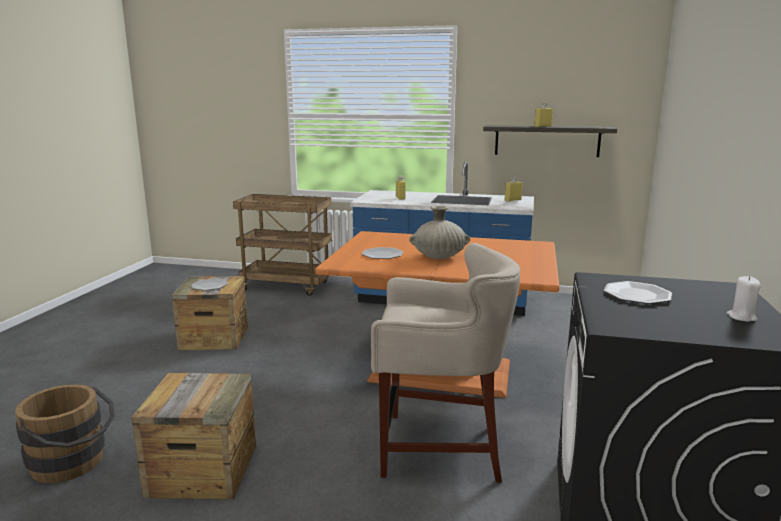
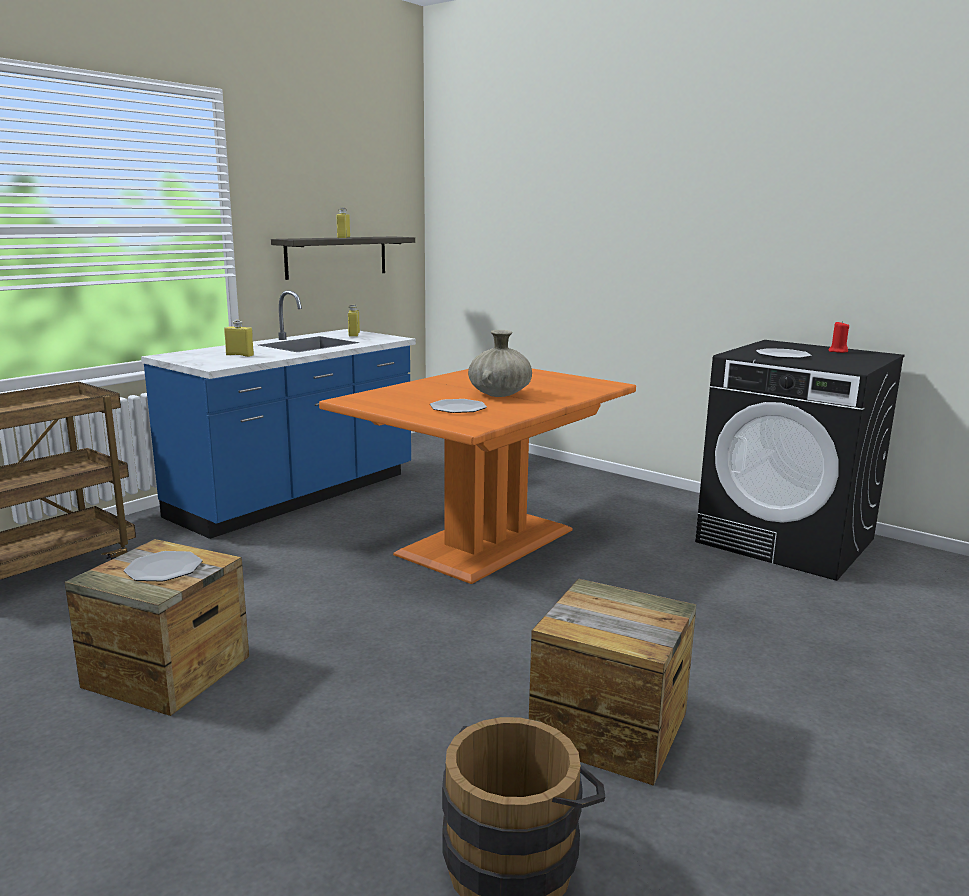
camera: 65 degrees left, 0 degrees up
(438, 448) = (644, 581): beige stool -> none
(741, 317) = (837, 351): white candle -> red candle

